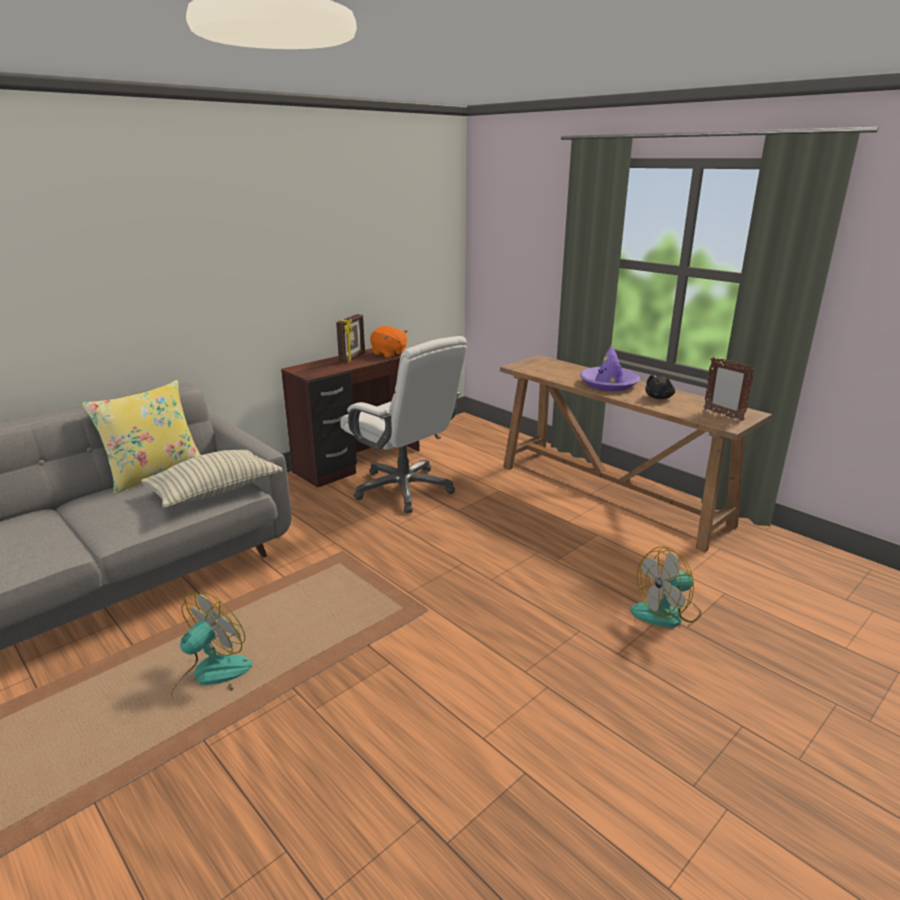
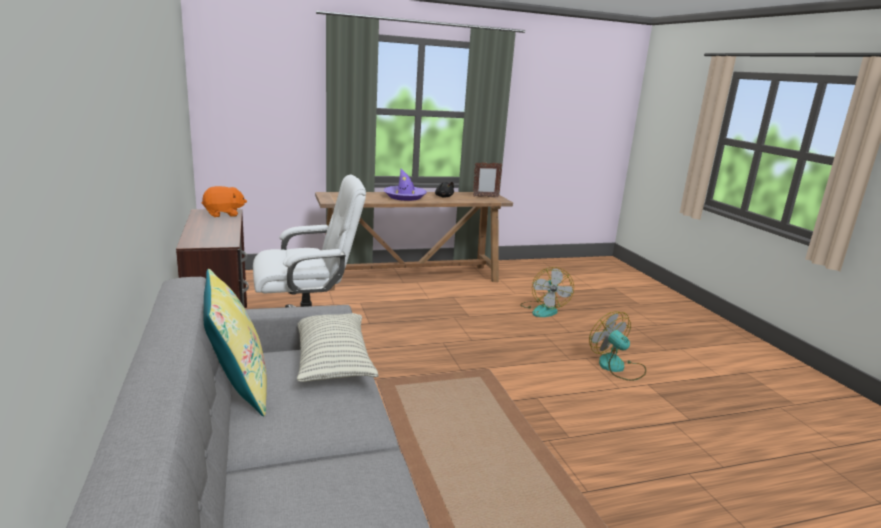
camera: 65 degrees left, 5 degrees down
(211, 679) = (509, 478): fan -> fan (617, 367)
(353, 358) = (207, 224): picture frame -> none

